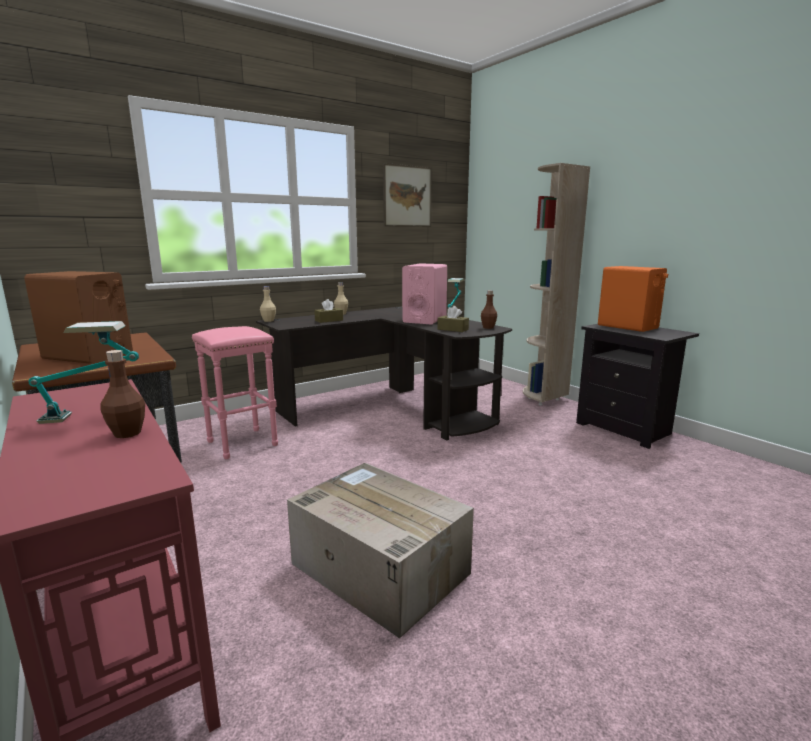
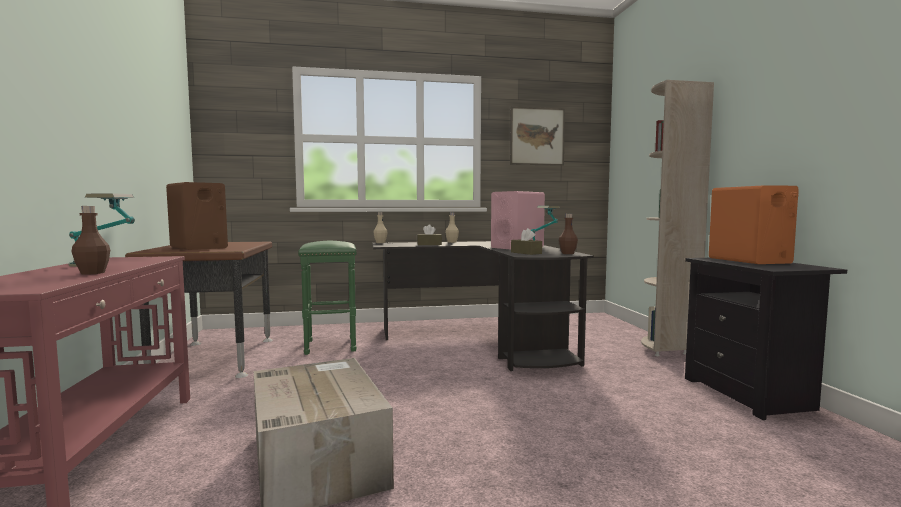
camera: 25 degrees right, 10 degrees down
(244, 443) = (332, 346): pink stool -> green stool

